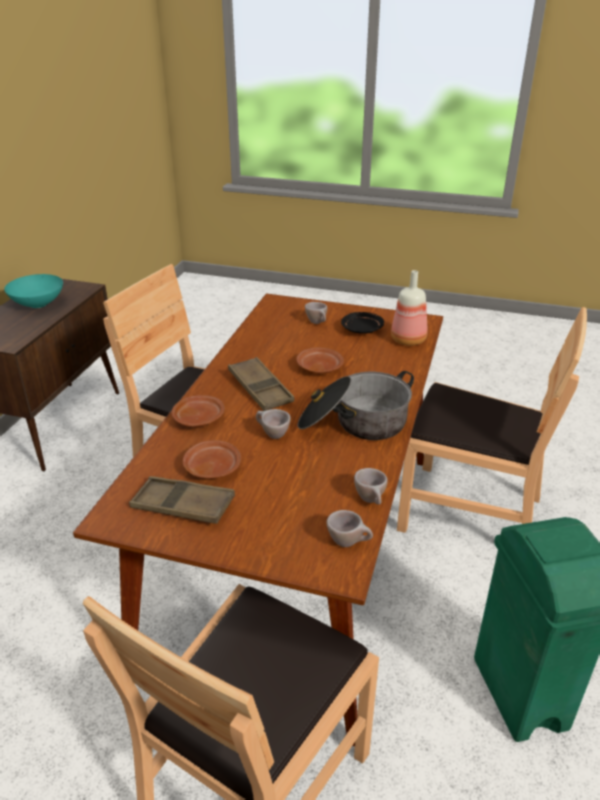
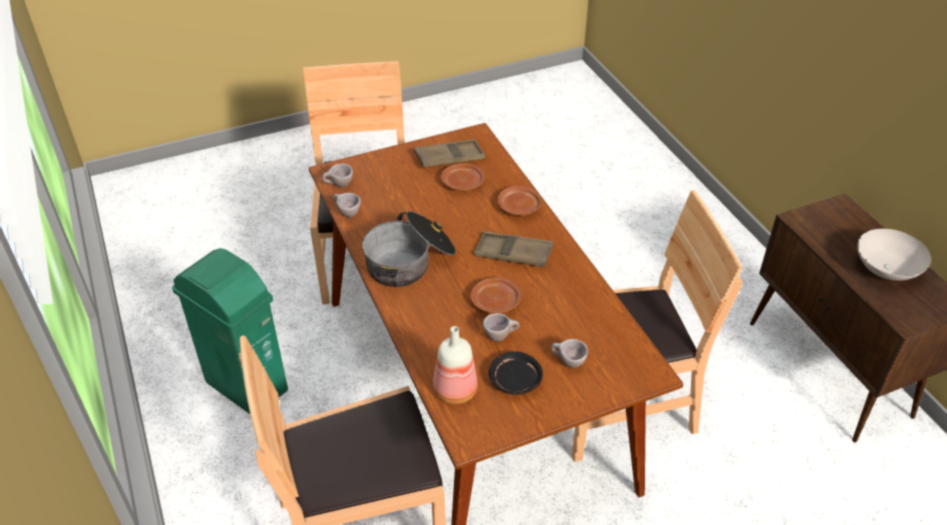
camera: 140 degrees right, 10 degrees up
(39, 304) = (886, 271): turquoise bowl -> white bowl
(271, 435) = (456, 222): beige cup -> beige cup (500, 336)

